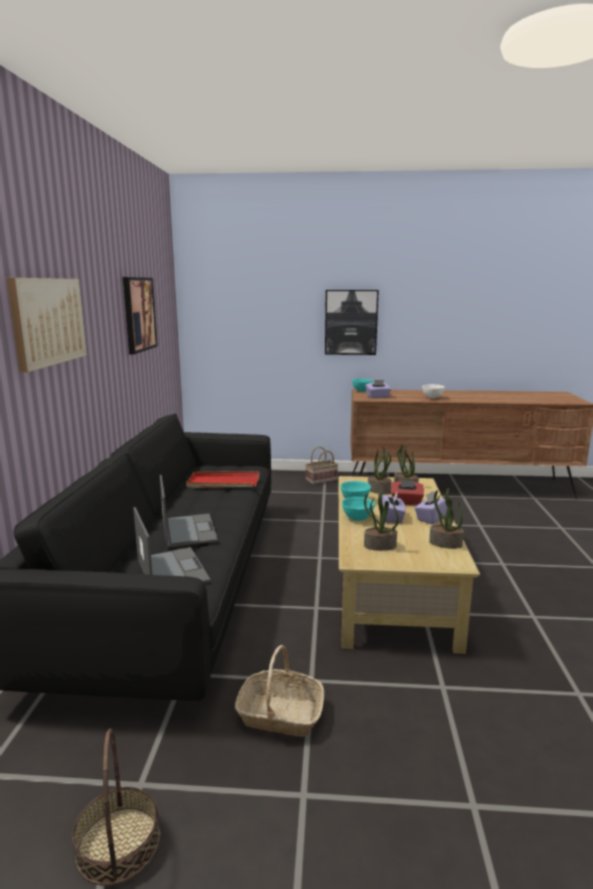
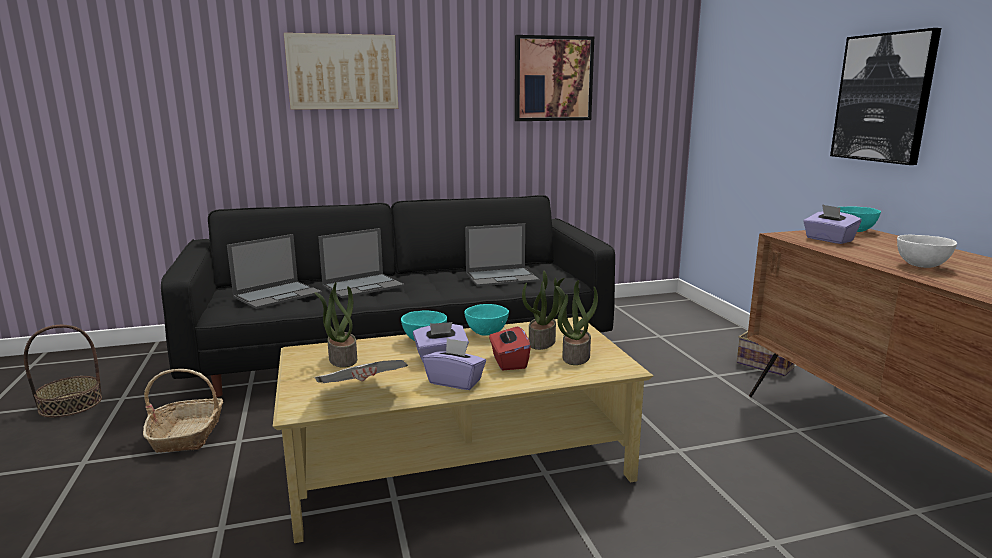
camera: 70 degrees right, 0 degrees up
(223, 482) = (502, 277): red tray -> laptop
(445, 544) = (363, 396): potted plant -> newspaper

